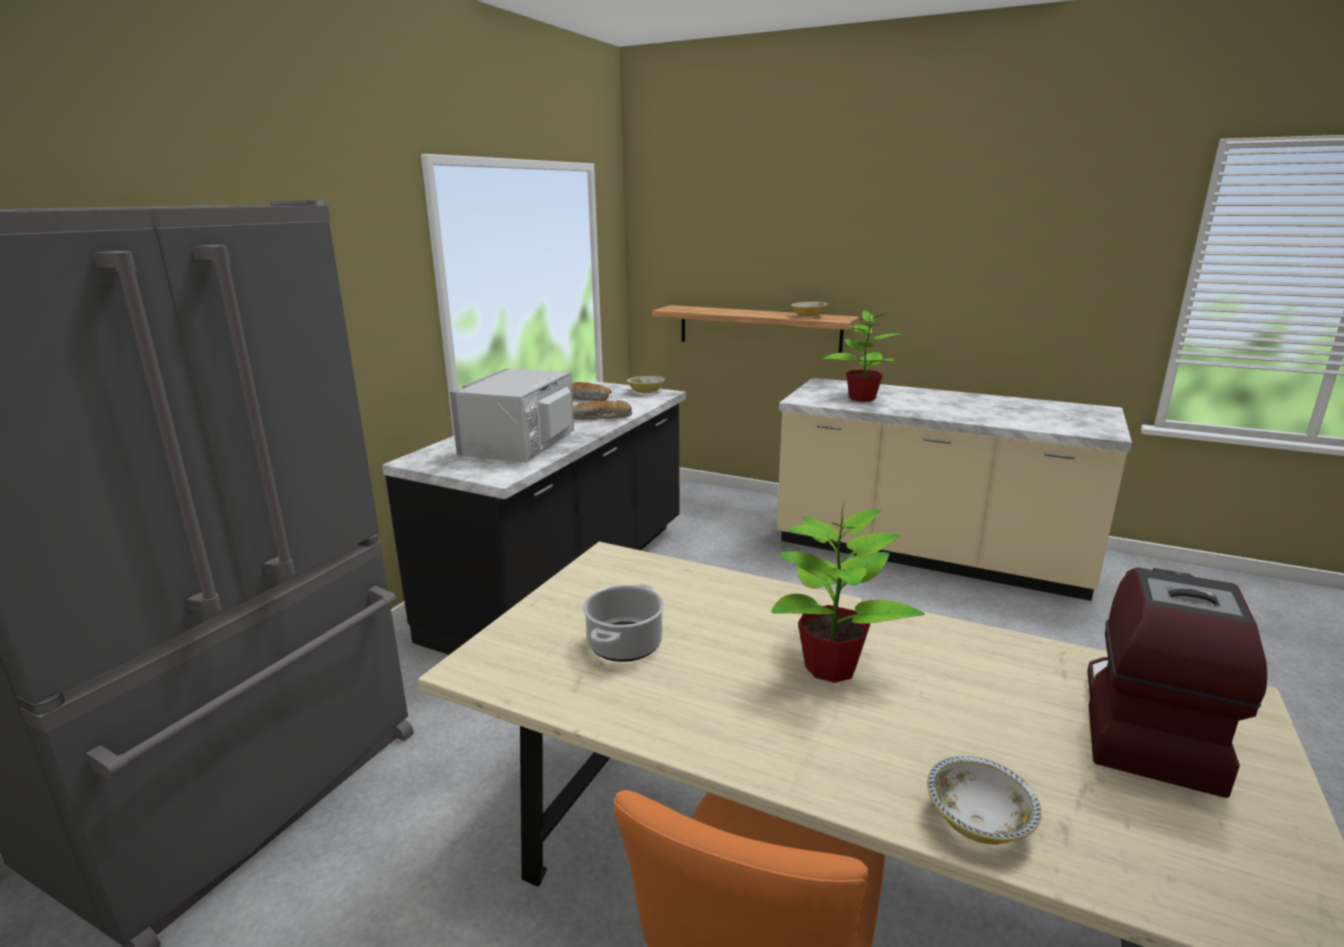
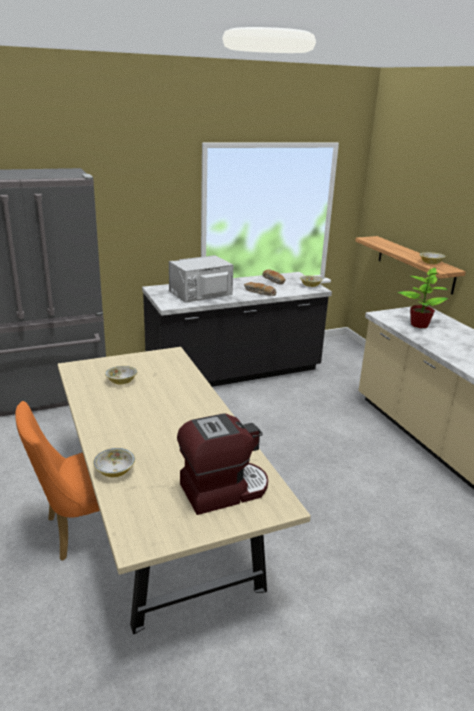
camera: 40 degrees right, 5 degrees up
(625, 645) = (121, 381): cooking pot -> bowl
(831, 666) = (166, 419): potted plant -> none

